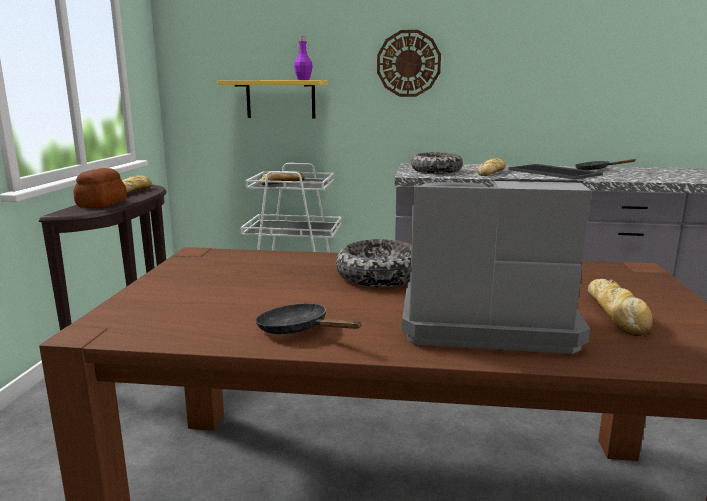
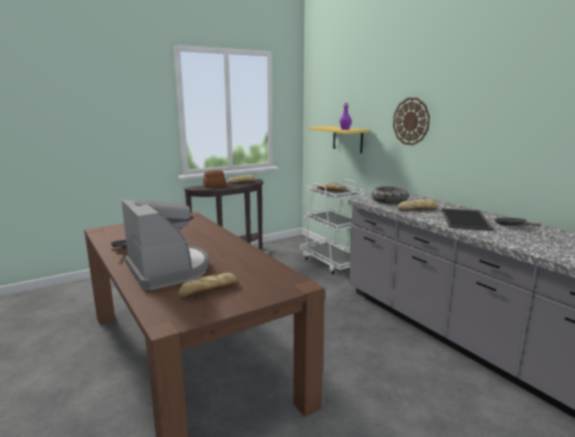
camera: 50 degrees right, 0 degrees up
(380, 276) = (203, 243): bowl -> none

